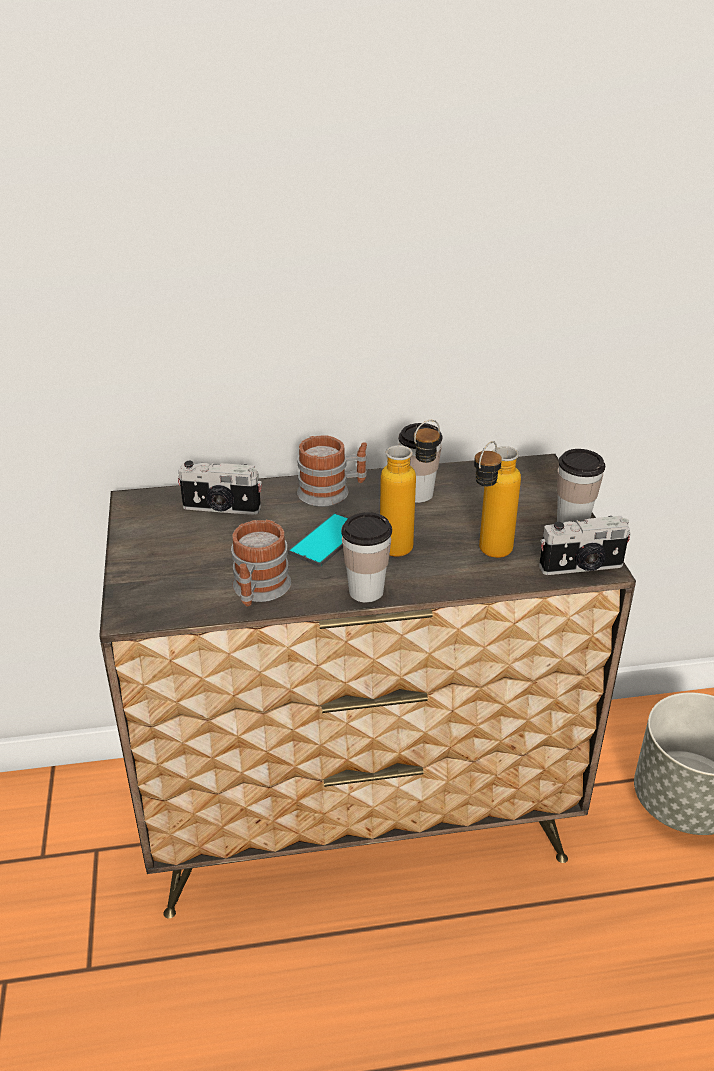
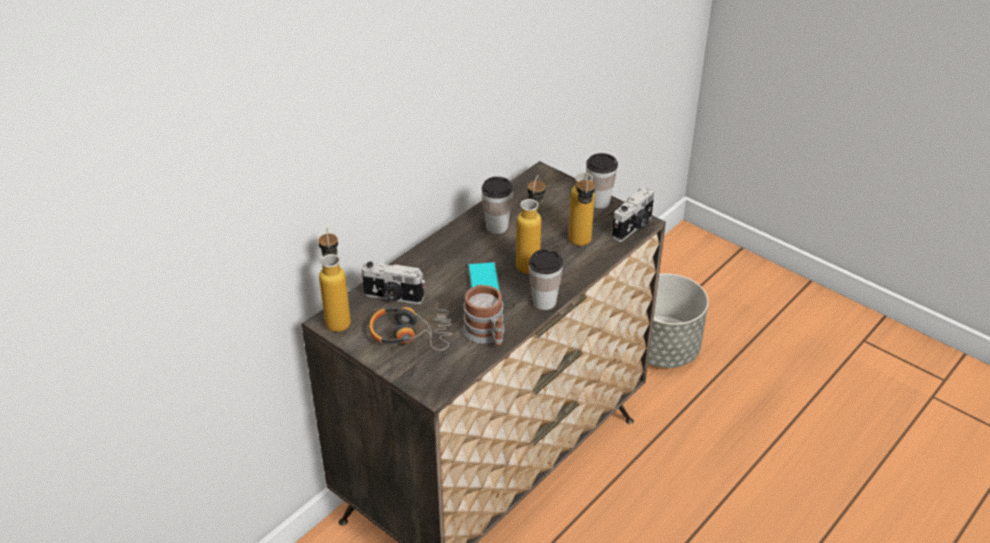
camera: 40 degrees left, 5 degrees up
(147, 500) = (337, 317): none -> bottle
(188, 550) = (411, 333): none -> headphones
(221, 509) = (393, 297): camera -> camera turned 45 degrees clockwise
(332, 492) = (446, 251): mug -> none

